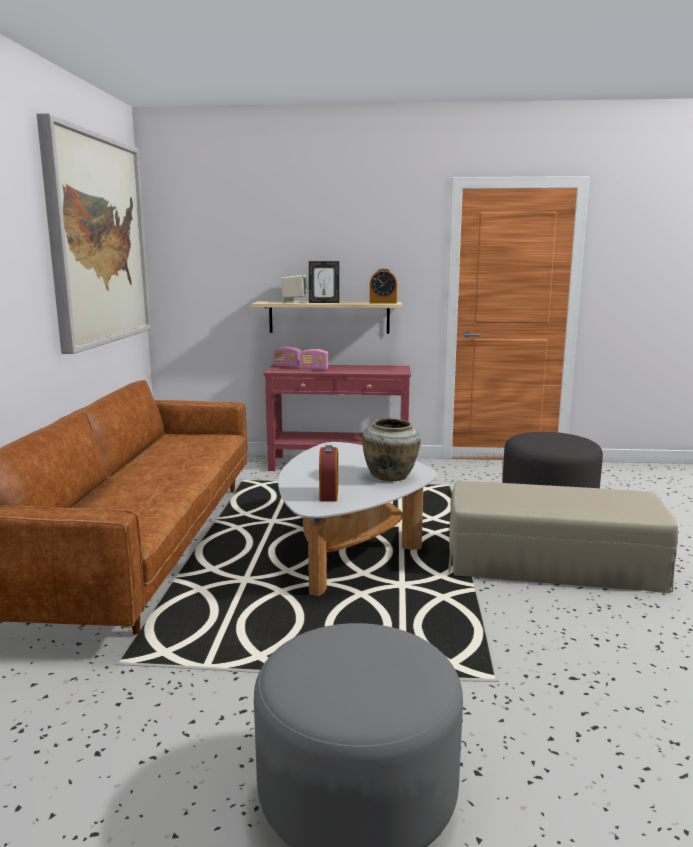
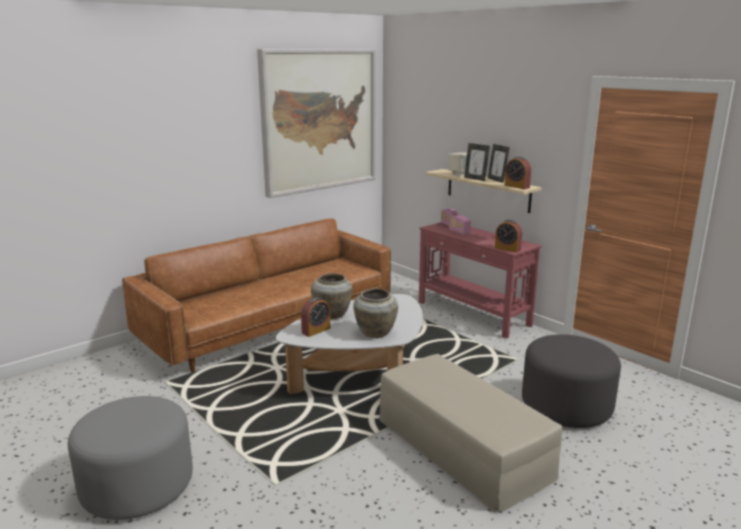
camera: 45 degrees right, 5 degrees up
(307, 476) = (332, 314): none -> beige vase
(347, 302) = (497, 180): none -> picture frame
(393, 372) = (507, 249): none -> alarm clock

